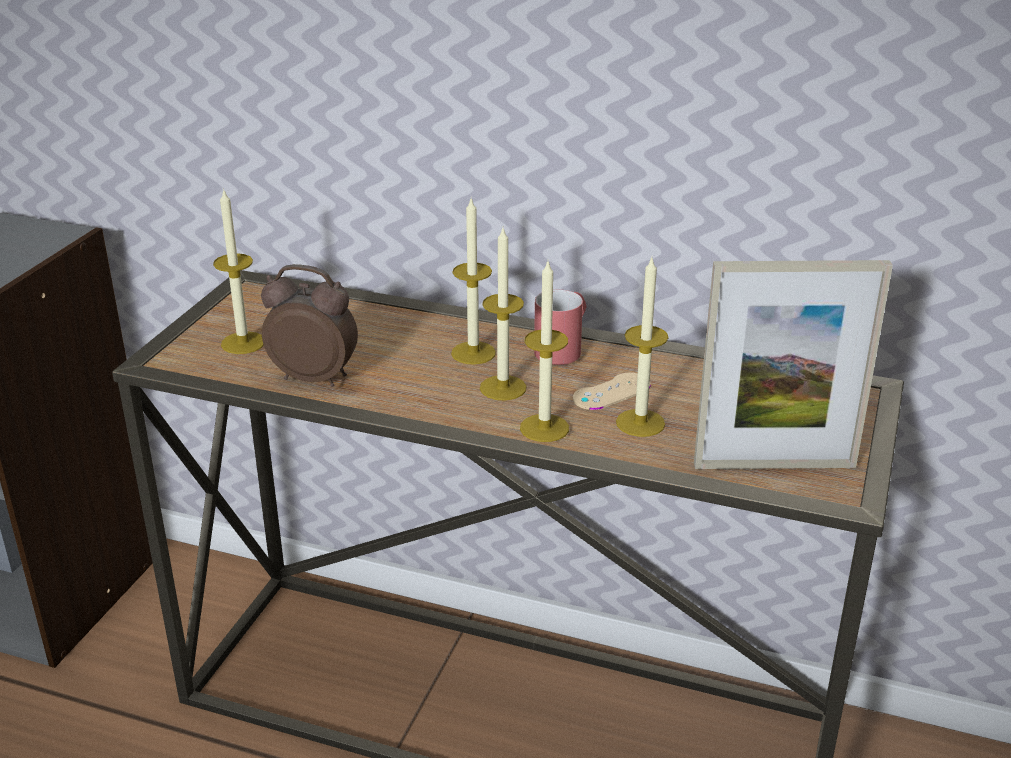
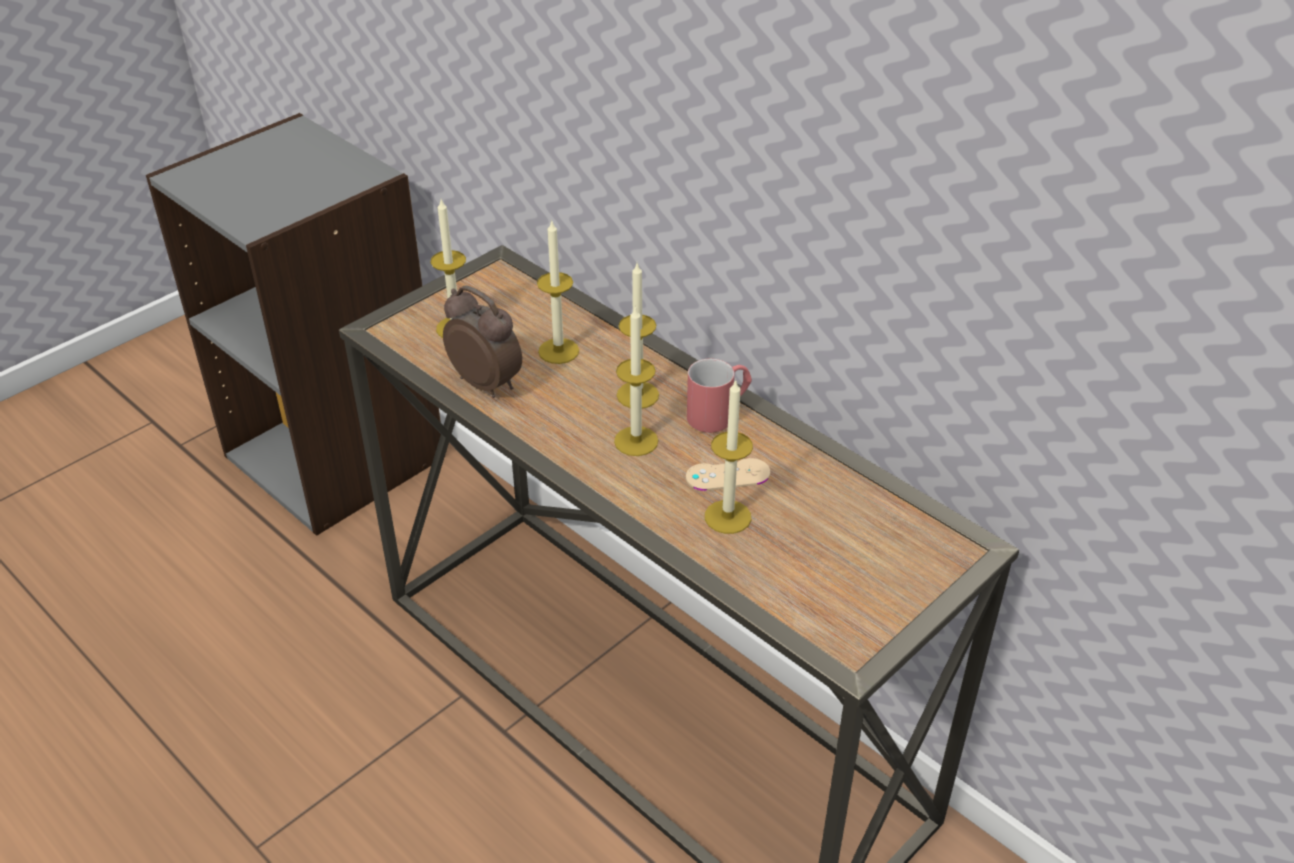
camera: 25 degrees right, 10 degrees up
(544, 428) = (638, 496): candle -> candle (558, 351)
(774, 465) = (811, 602): picture frame -> none

